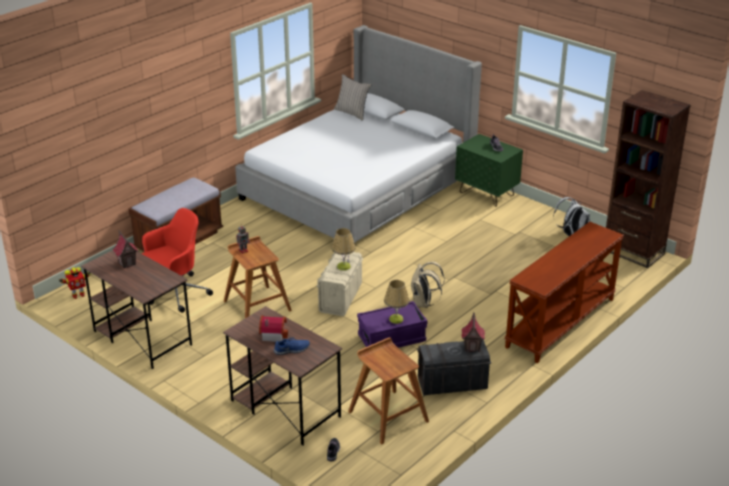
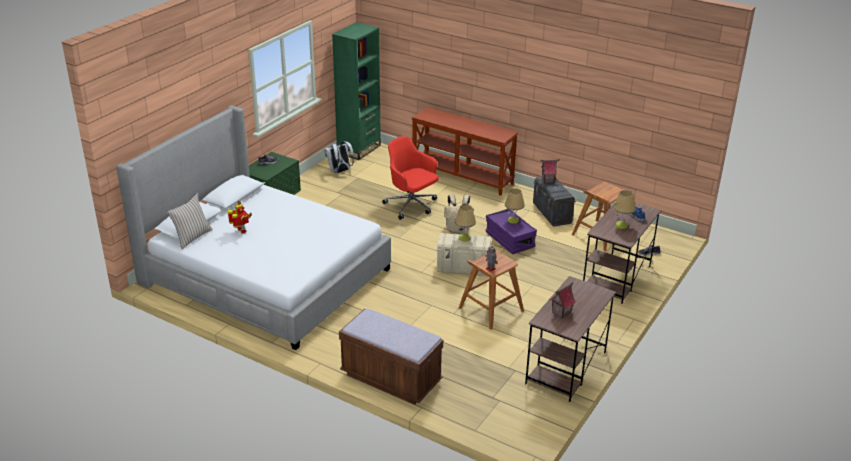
camera: 100 degrees left, 0 degrees up
(78, 295) = (515, 429): toy robot -> toy robot (241, 231)
(175, 293) = (488, 362): red office chair -> red office chair (411, 205)
(273, 334) = (621, 225): toy house -> table lamp
(633, 252) = (359, 149): brown bookcase -> green bookcase

